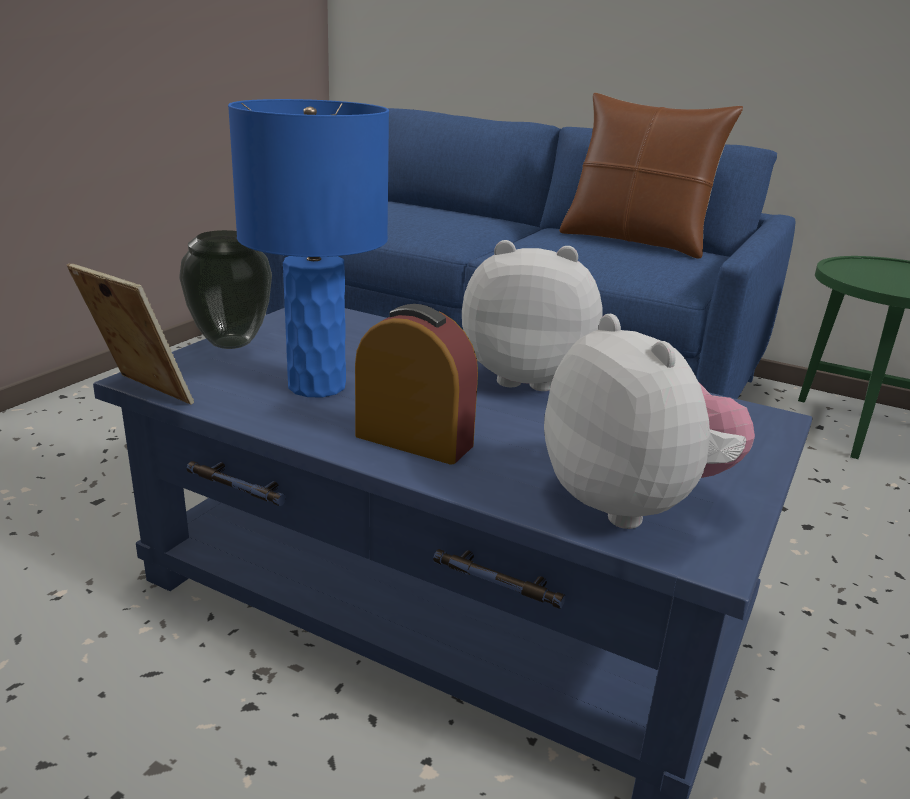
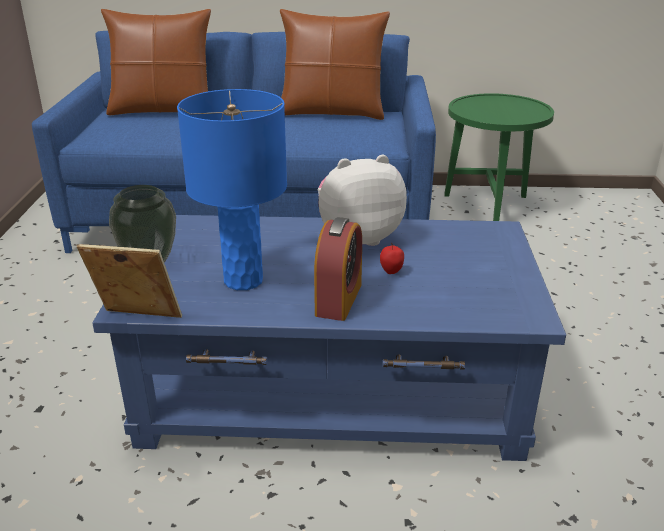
camera: 25 degrees left, 5 degrees up
(414, 440) = (338, 299): alarm clock -> alarm clock turned 105 degrees clockwise
(429, 208) = (163, 110): none -> brown pillow
(529, 428) = (391, 272): none -> apple
(633, 504) = (480, 301): plush toy -> none

